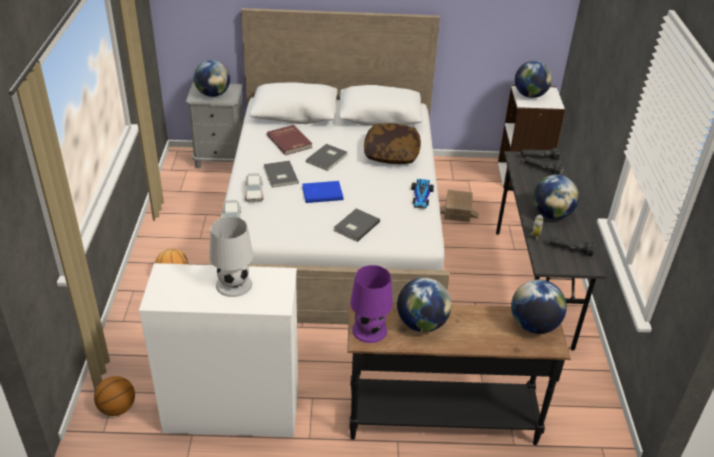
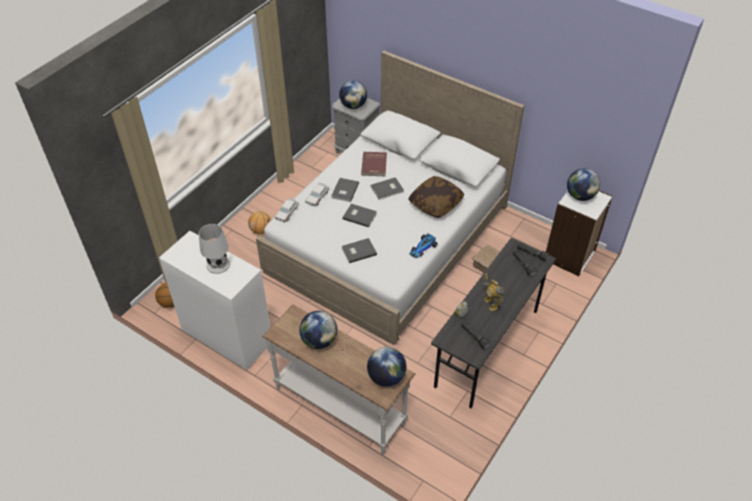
camera: 35 degrees right, 10 degrees up
(321, 192) = (359, 215): blue book -> grey book
(369, 329) = (286, 328): purple table lamp -> none
(442, 417) = (340, 405): black console table -> white console table
(551, 214) = (490, 304): globe -> toy robot

